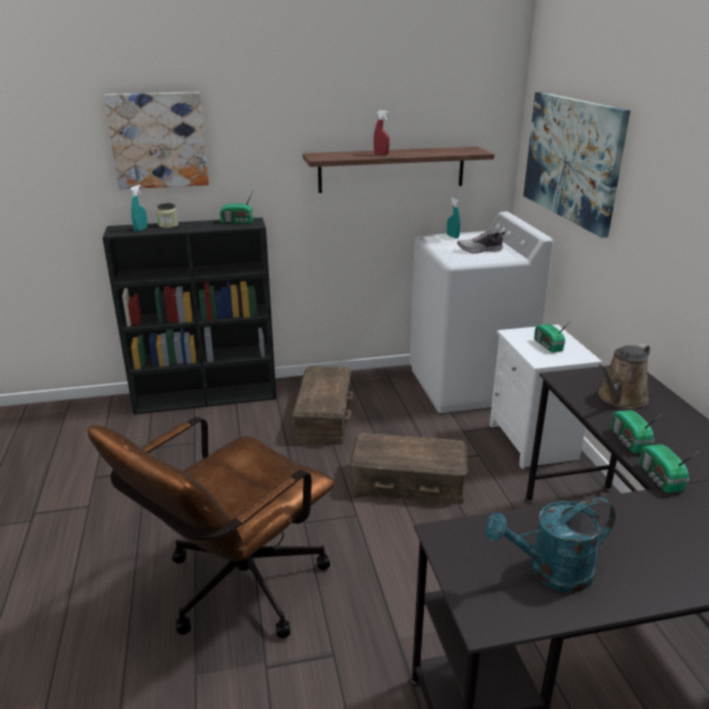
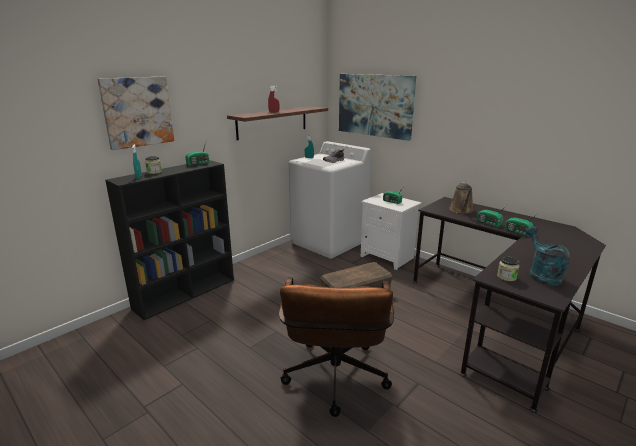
camera: 35 degrees left, 5 degrees down
(323, 416) = (273, 280): brown storage box -> none
(476, 547) = (506, 277): none -> jar
(550, 572) = (541, 274): turquoise watering can -> turquoise watering can turned 135 degrees clockwise

